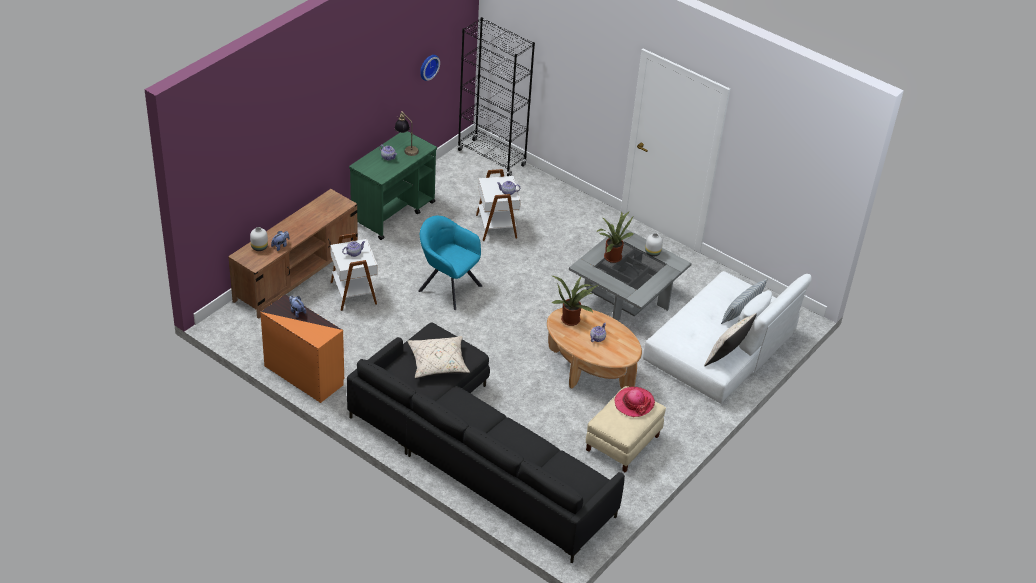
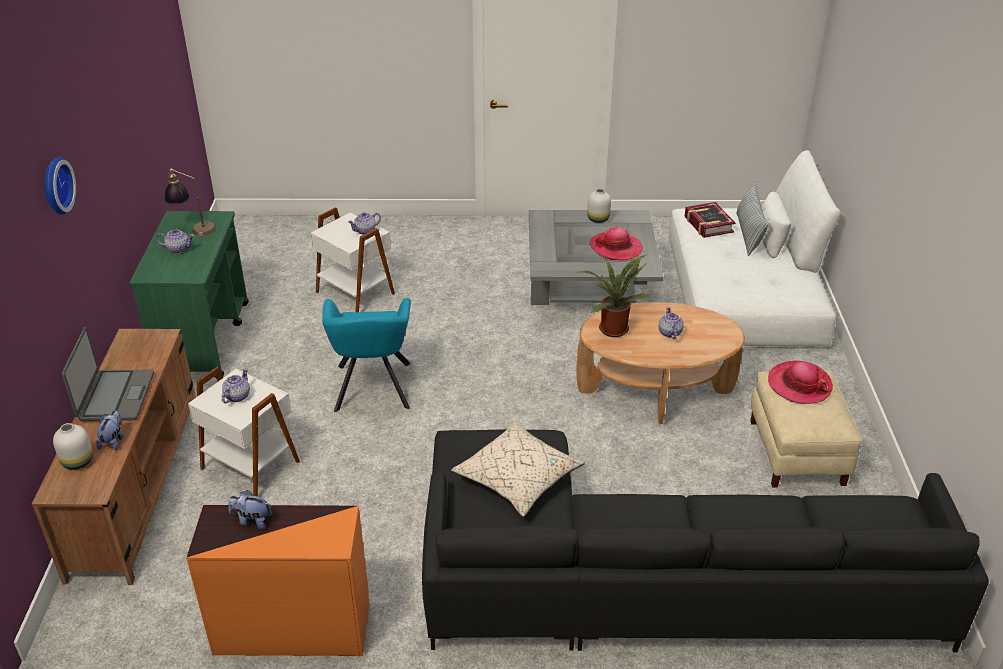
camera: 35 degrees left, 5 degrees down
(299, 224) = (115, 396): none -> laptop
(428, 66) = (160, 105): wall clock -> wall clock (55, 186)
(447, 287) = (373, 389): turquoise armchair -> turquoise armchair turned 90 degrees counterclockwise
(491, 158) = (268, 228): black bookcase -> none
(611, 256) = (561, 243): potted plant -> none
(638, 276) = (616, 248): none -> hat
(725, 291) = (708, 224): none -> book
(727, 356) = (800, 284): beige pillow -> none

